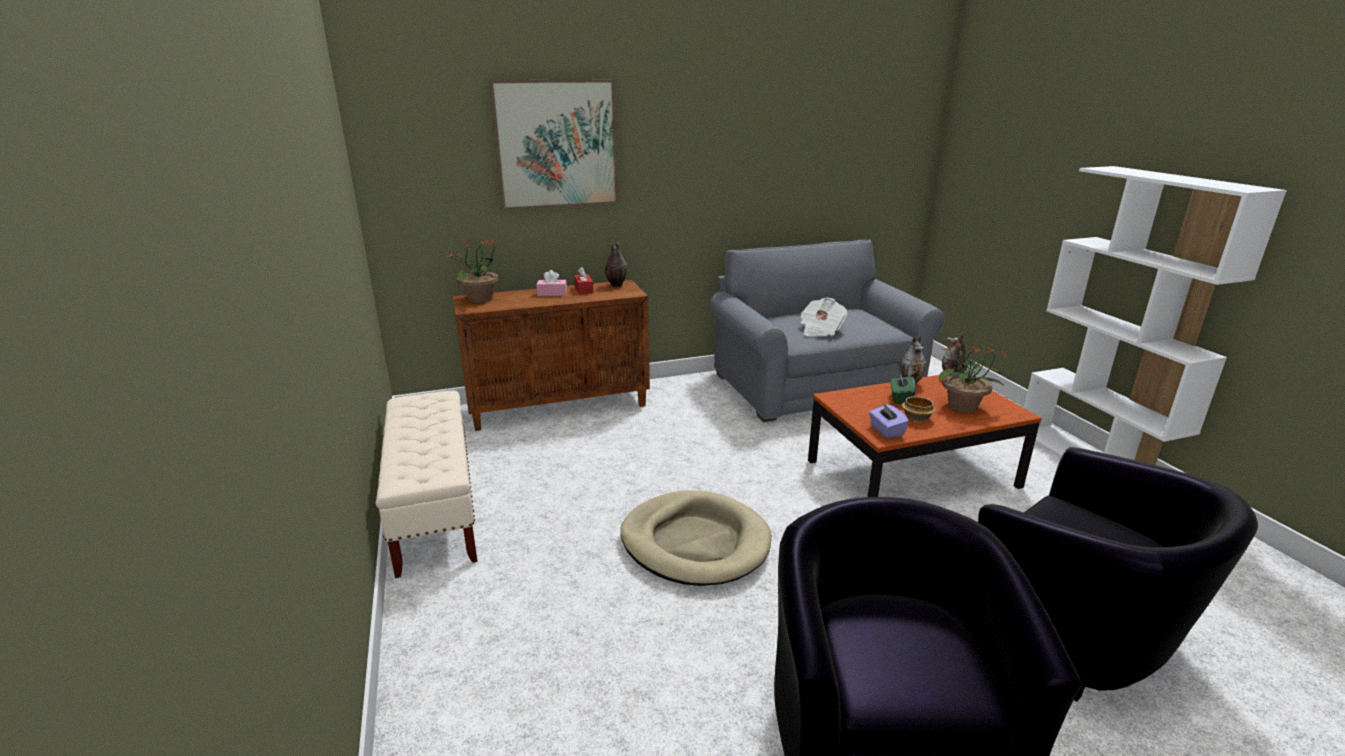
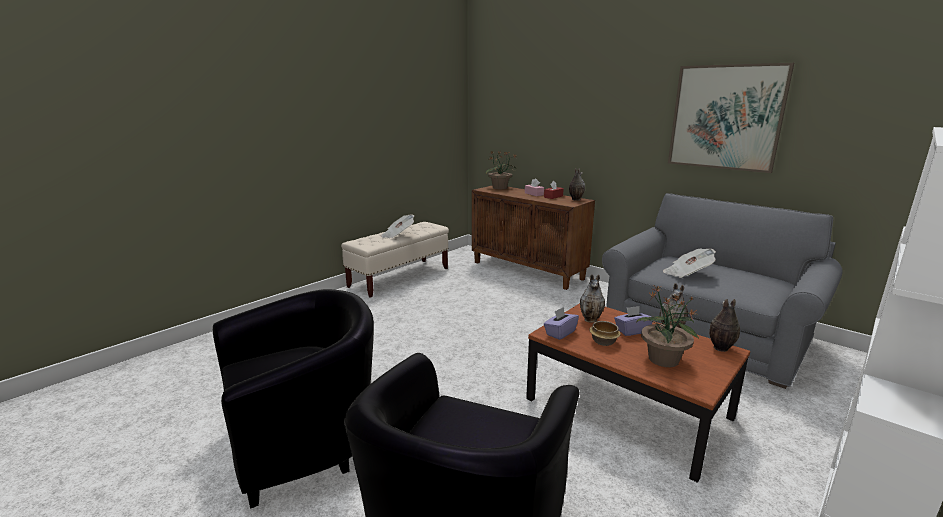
camera: 60 degrees right, 5 degrees down
(437, 435) = (398, 235): none -> newspaper
(557, 144) = (562, 98): picture -> picture (725, 117)
(695, 542) = (436, 343): beige dog bed -> none
(864, 406) = (591, 319): none -> vase
(900, 398) = (632, 331): green tissue box -> purple tissue box

